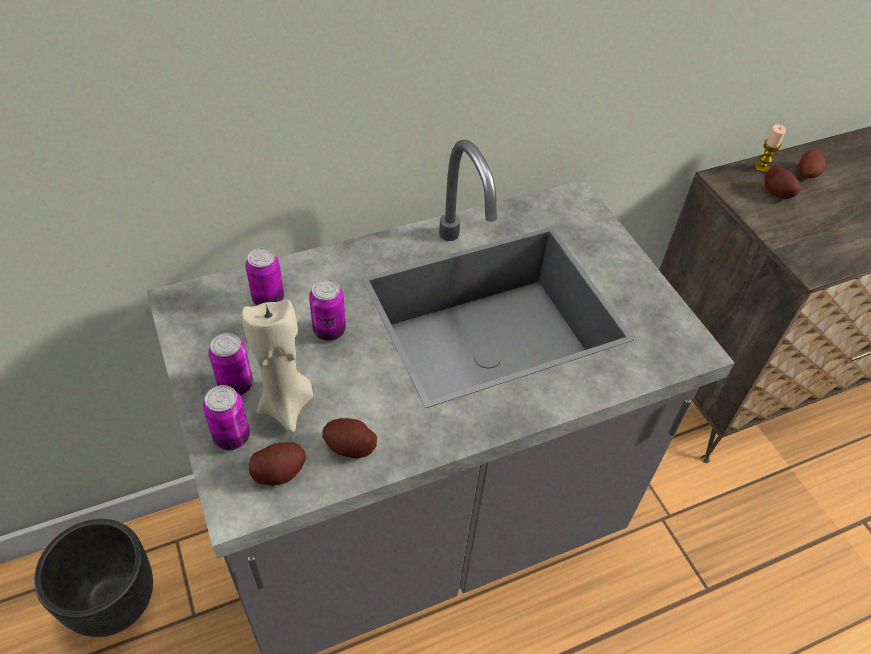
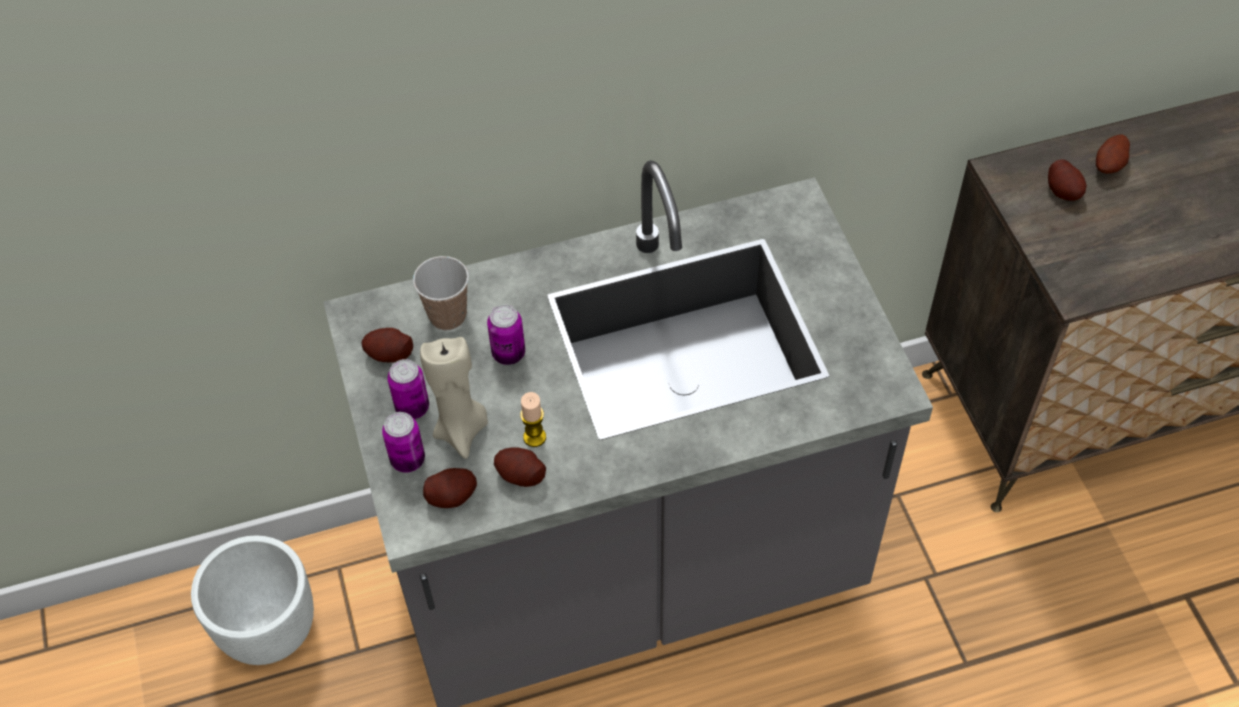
camera: 10 degrees right, 5 degrees up
(113, 600) = (268, 629): black planter -> white planter
(211, 336) = (389, 354): none -> potato
(268, 299) = (447, 316): can -> cup
(761, 167) = (1053, 155): candle -> candle (534, 437)

